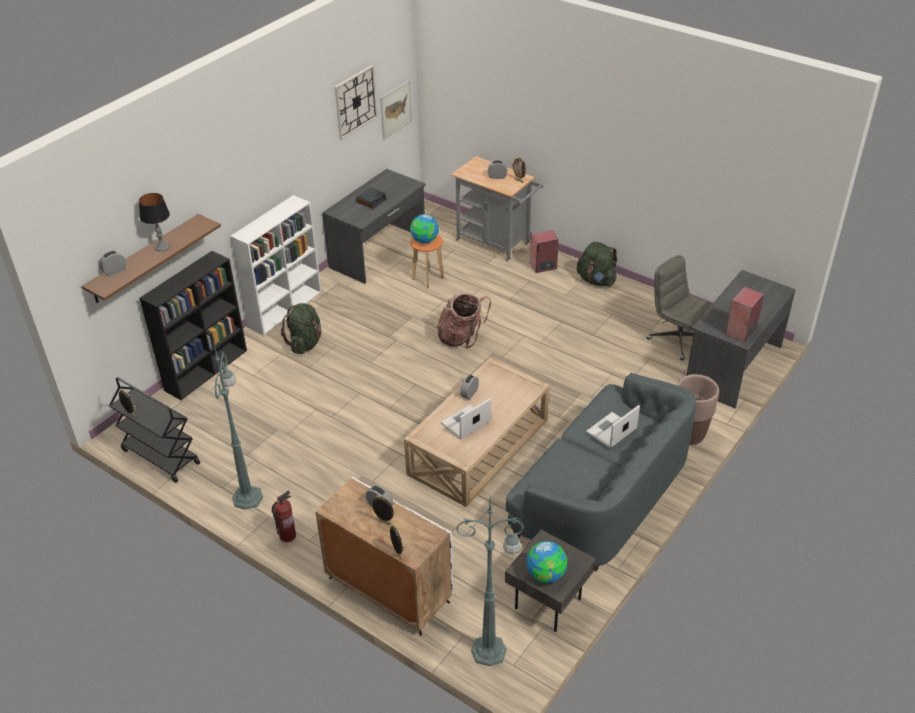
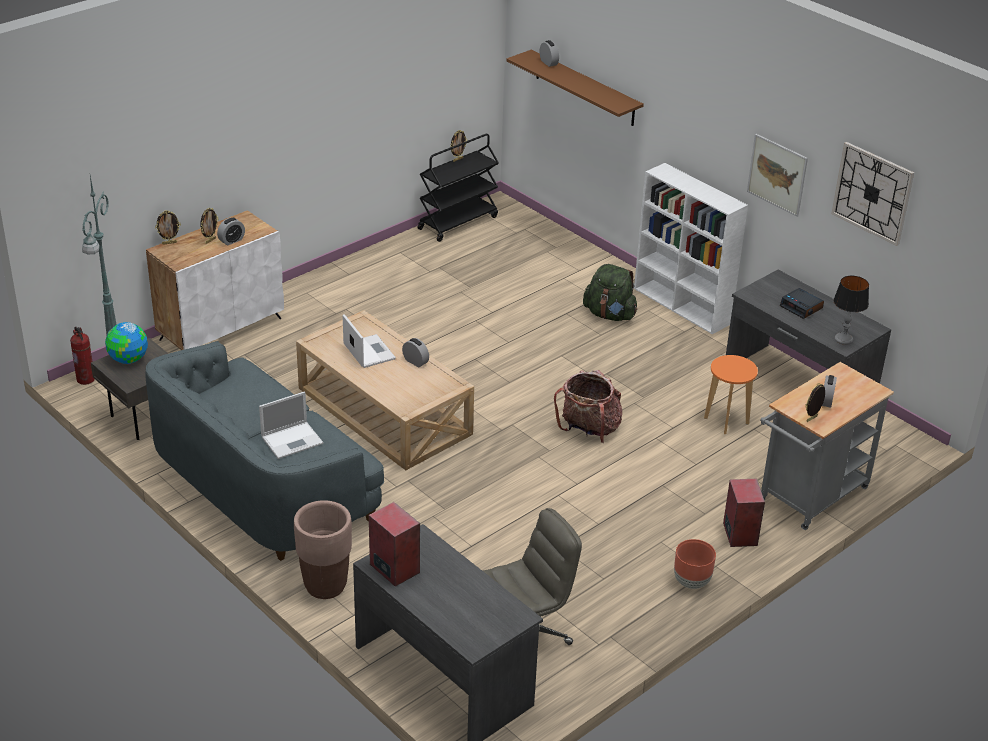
camera: 100 degrees right, 5 degrees down
(162, 247) = (583, 84): table lamp -> table lamp (843, 339)
(207, 369) = (582, 251): black bookcase -> none
(248, 496) = (381, 264): green floor lamp -> none
(287, 535) = (319, 282): fire extinguisher -> fire extinguisher (86, 379)
(395, 109) = (936, 272): picture -> picture (777, 175)
(425, 240) = (734, 367): globe -> none
(596, 280) = (691, 582): green backpack -> brown planter
(611, 431) = (293, 440): laptop -> laptop turned 90 degrees clockwise

